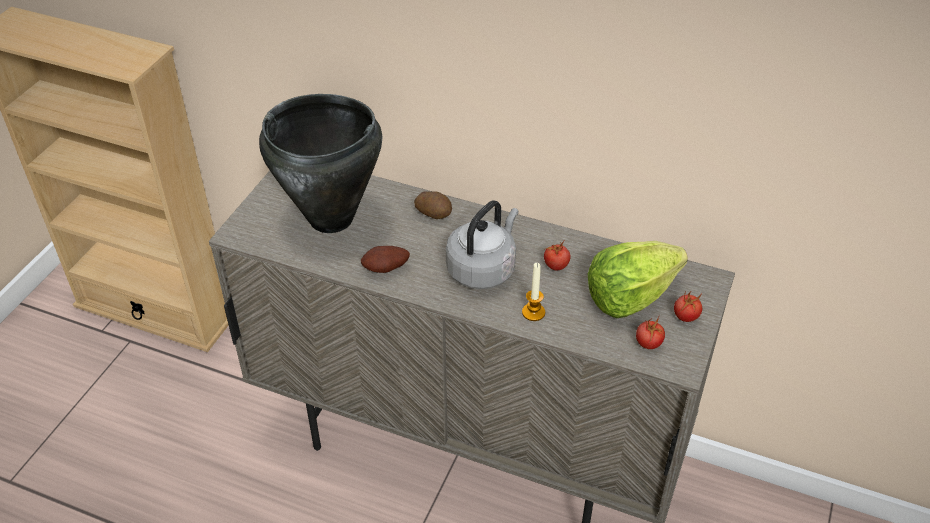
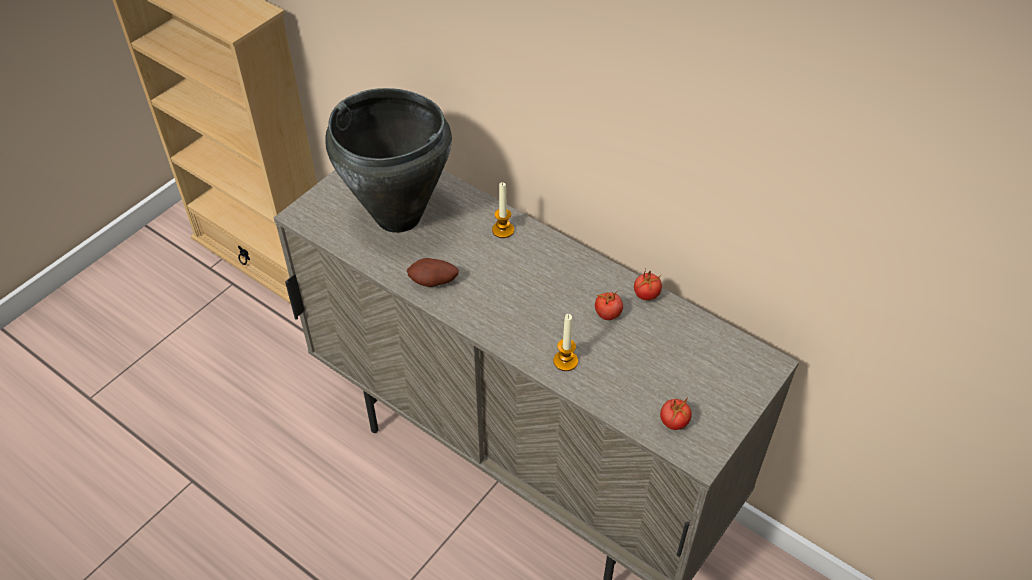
camera: 15 degrees right, 5 degrees up
(434, 213) = (503, 230): potato -> candle
(483, 269) = (531, 302): grey kettle -> none
(630, 297) = (673, 365): lettuce -> none
(685, 317) = (725, 401): tomato -> tomato (646, 295)

